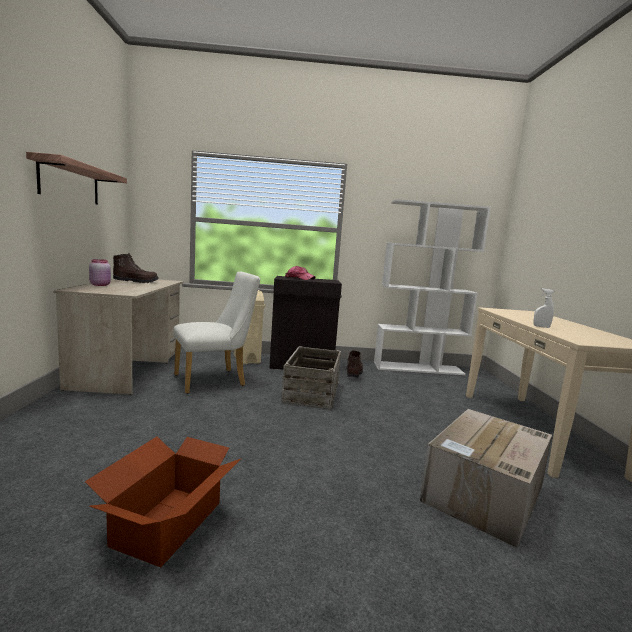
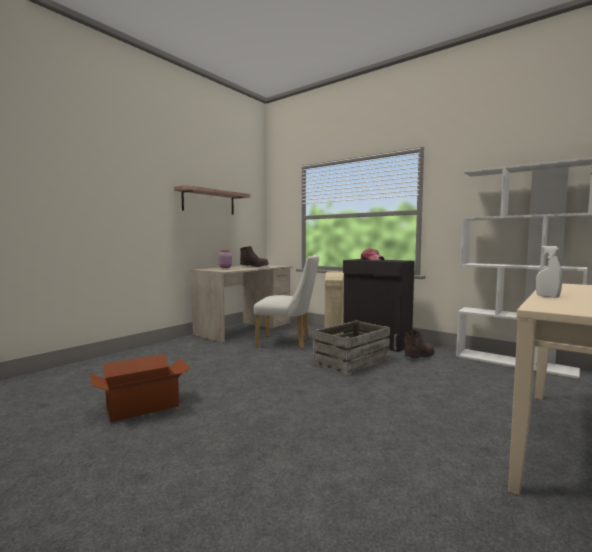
camera: 40 degrees right, 5 degrees down
(483, 494) = (382, 470): cardboard box -> none

